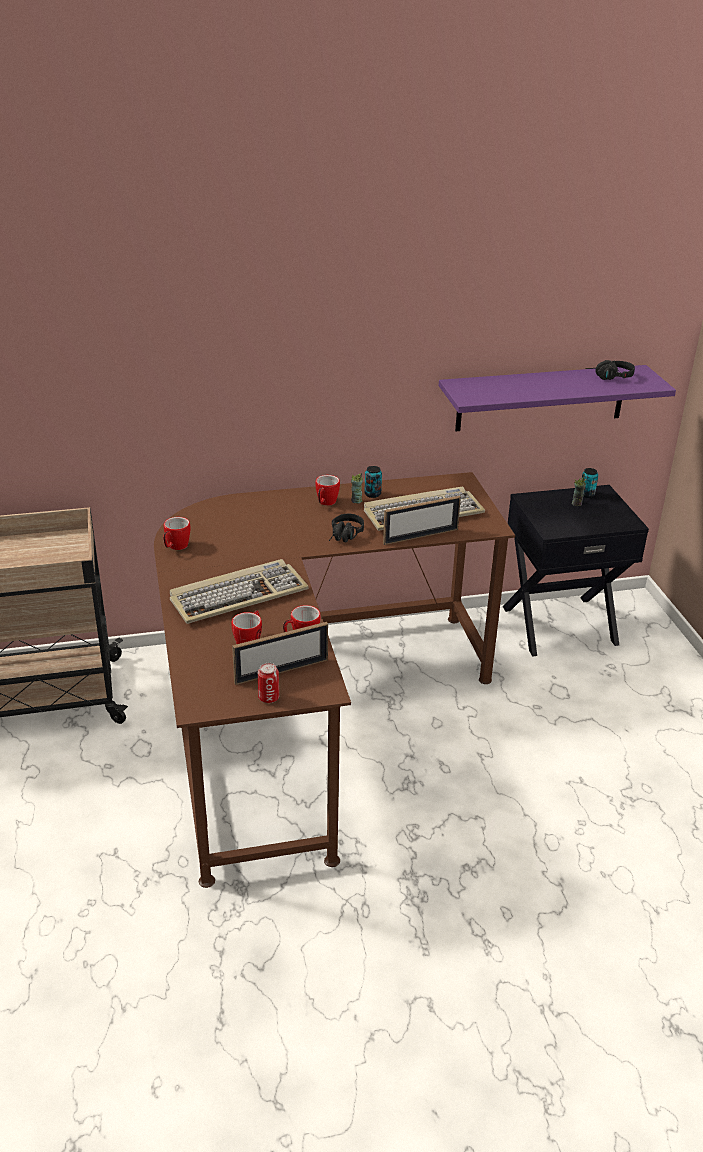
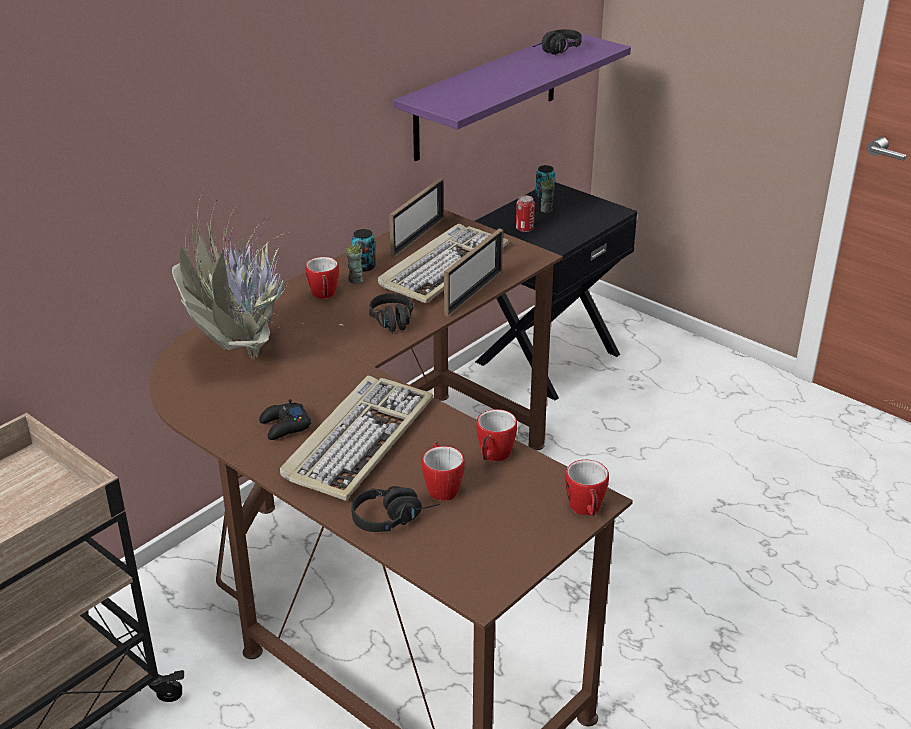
camera: 35 degrees left, 0 degrees up
(176, 547) = (206, 417): mug -> mug (586, 510)
(203, 646) = (395, 517): none -> black headphones
(209, 570) = (285, 426): none -> black game controller
(238, 519) = (244, 352): none -> potted plant
(268, 698) = (545, 539): can -> can (524, 229)
(281, 671) = (519, 503): picture frame -> picture frame (418, 236)

